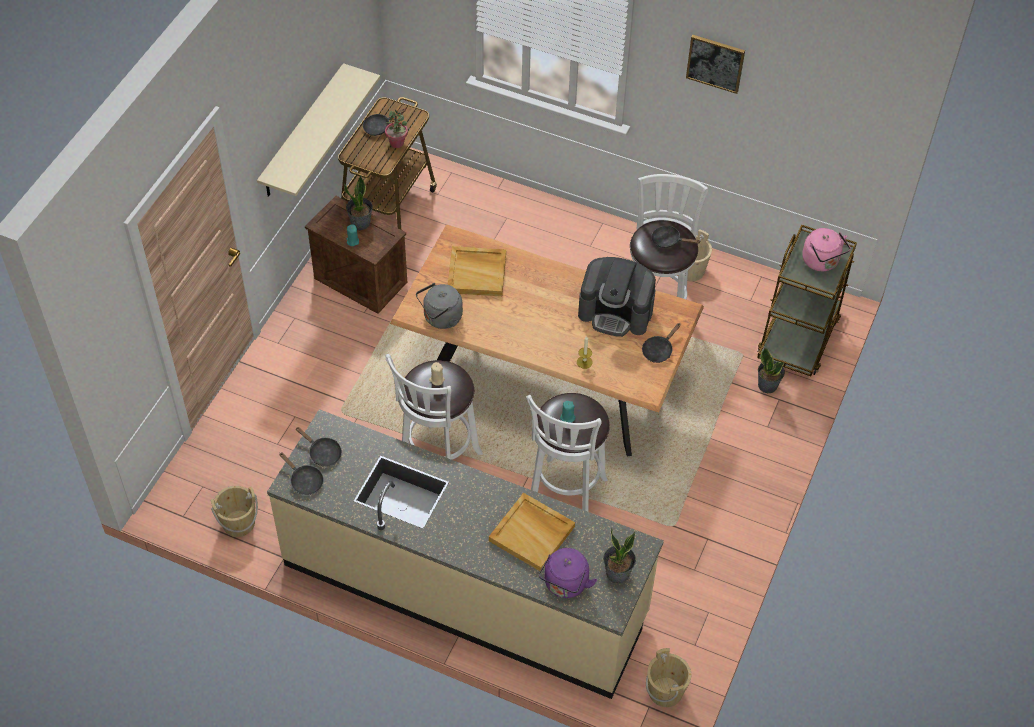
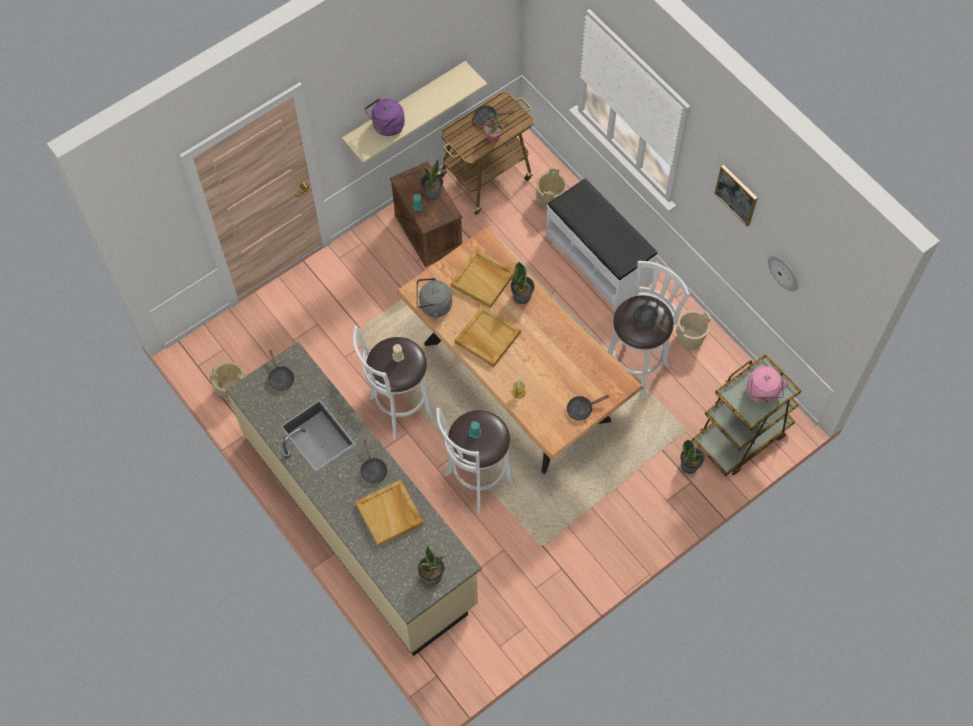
camera: 30 degrees right, 10 degrees up
(304, 481) = (255, 393): black frying pan -> black frying pan (373, 469)
(517, 325) = (487, 337): none -> beige tray
(527, 272) = (522, 296): none -> potted plant
(552, 234) = (599, 258): none -> white bench
(565, 585) = (388, 565): purple kettle -> purple kettle (387, 127)
(616, 312) = (569, 361): coffee machine -> none
(665, 691) = (455, 670): beige bucket -> beige bucket (550, 200)
(793, 125) = (784, 272): none -> wall clock

